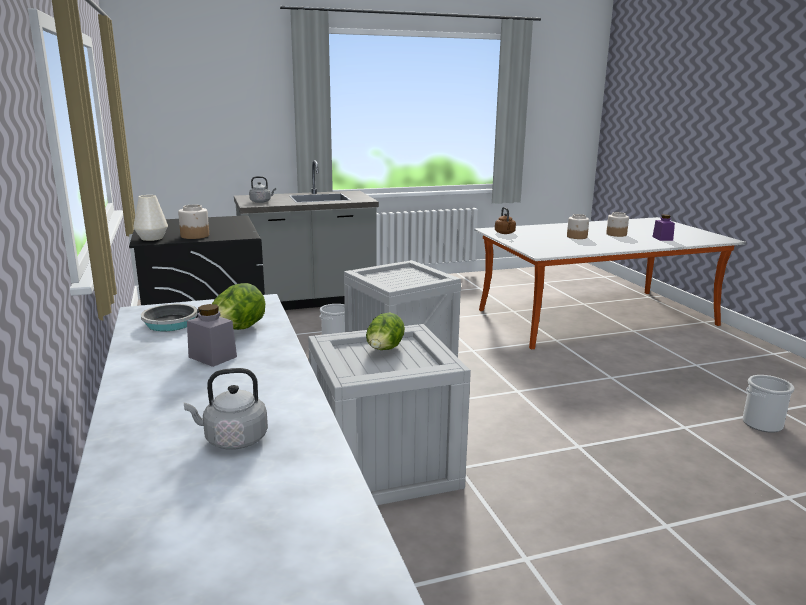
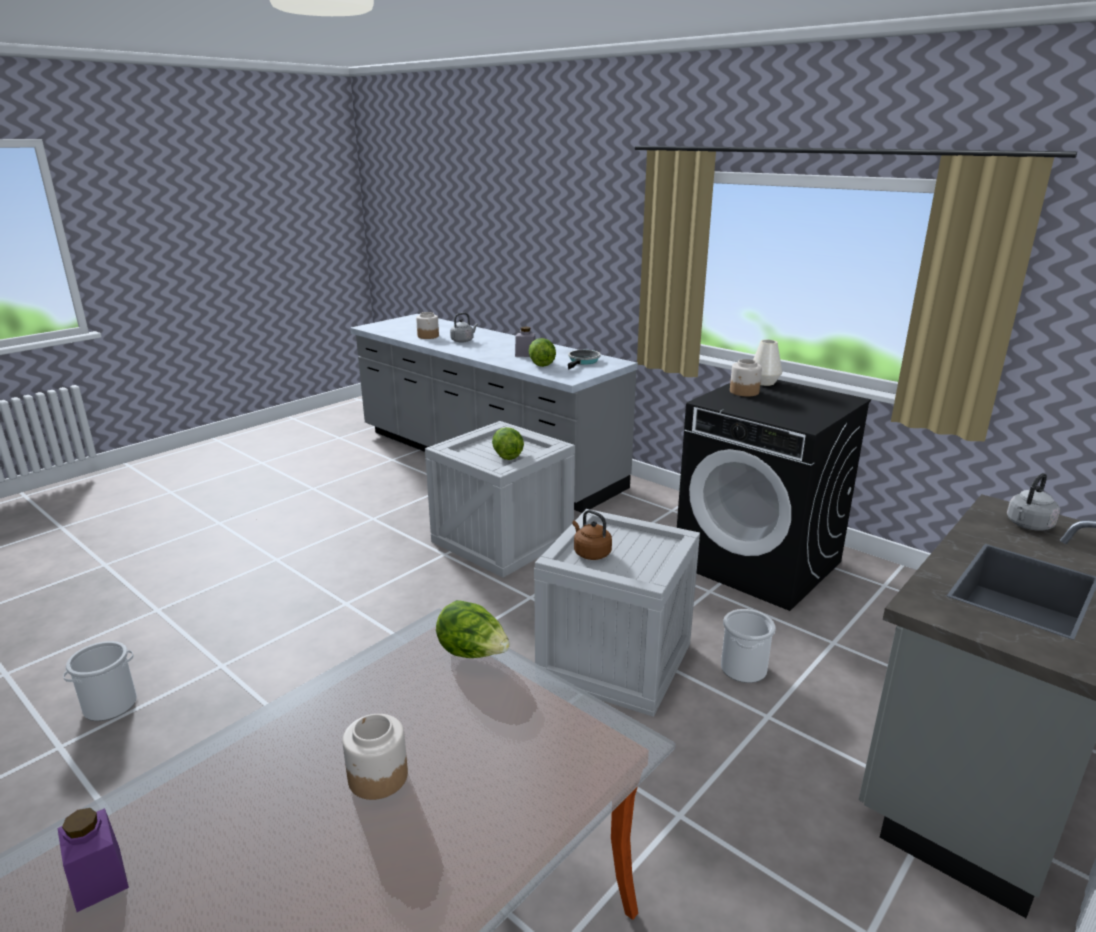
camera: 150 degrees right, 5 degrees up
(505, 233) = (572, 728): brown kettle -> brown kettle (590, 553)
(528, 247) = (473, 653): none -> lettuce
(616, 234) = (254, 861): jar -> jar (428, 336)

